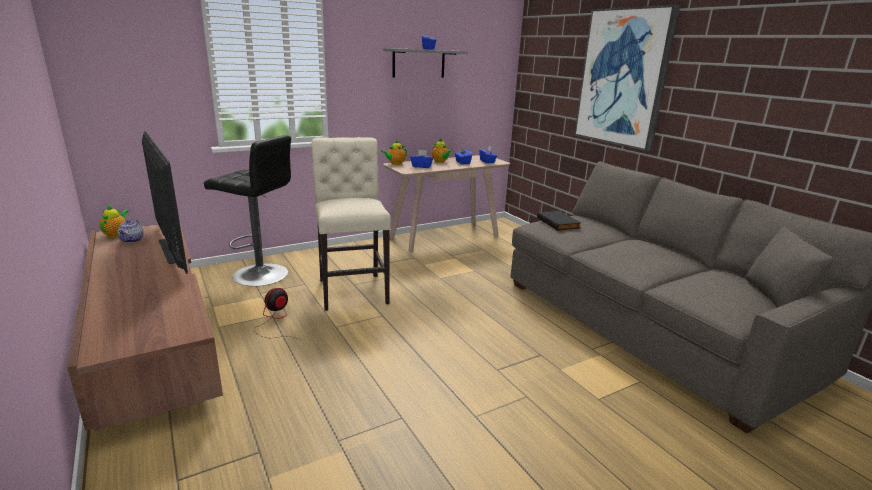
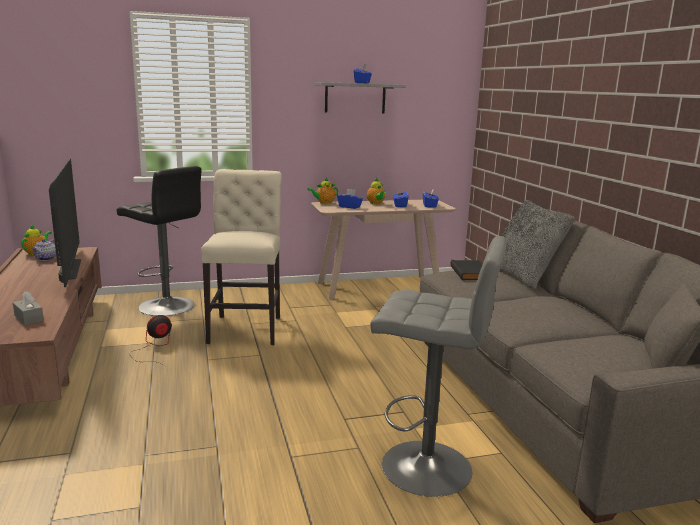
camera: 15 degrees right, 5 degrees down
(166, 313) = (29, 318): none -> grey tissue box
(595, 406) = (427, 468): none -> grey stool
(599, 221) = (524, 275): none -> grey pillow
(623, 78) = (567, 112): picture -> none

